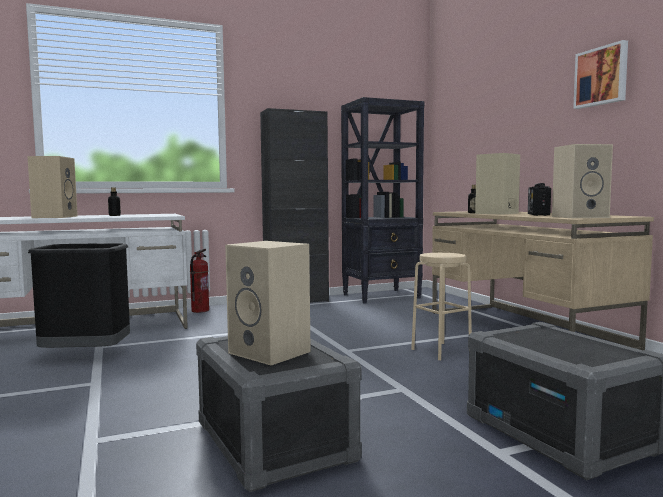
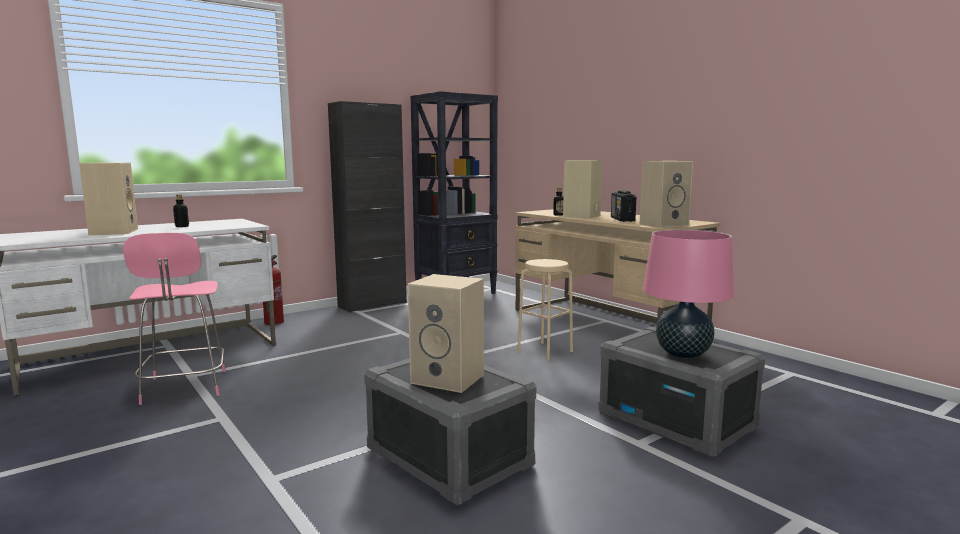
camera: 15 degrees left, 5 degrees up
(85, 356) = (184, 388): black trash can -> pink chair
(561, 349) = (683, 354): none -> pink table lamp
(601, 76) = (675, 91): picture -> none

